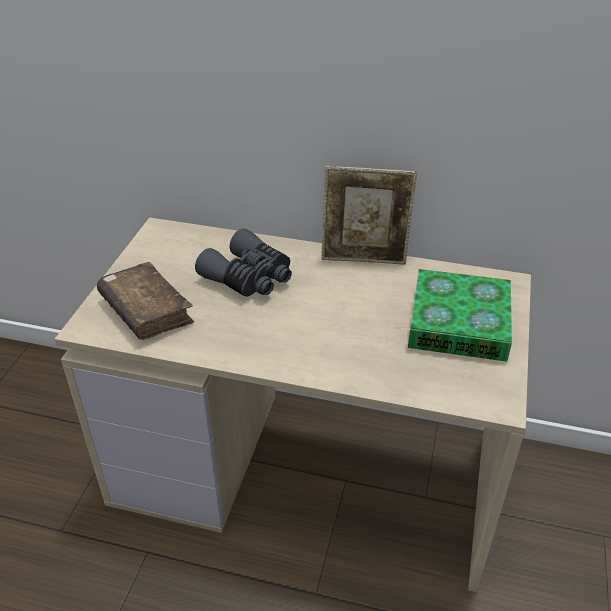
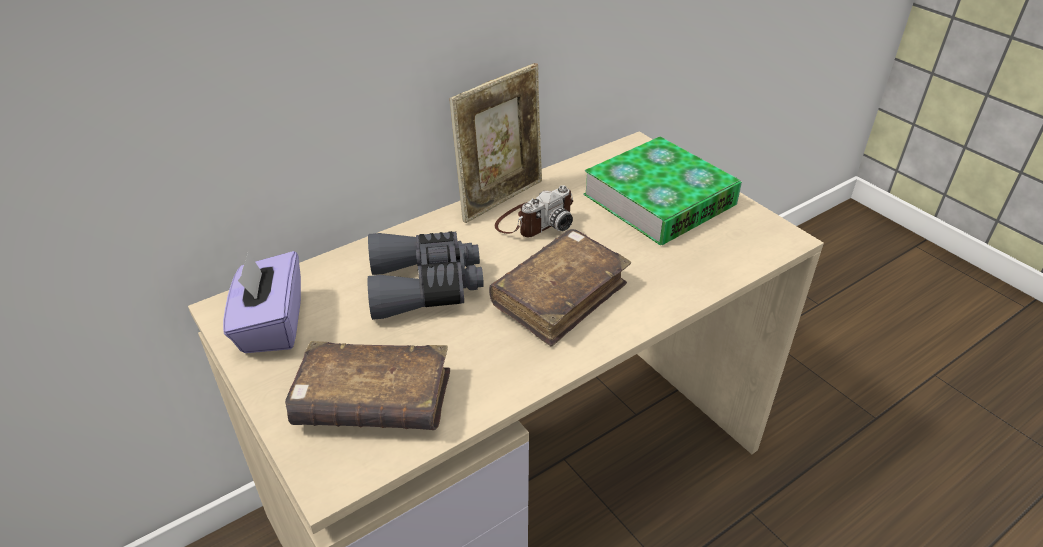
camera: 50 degrees left, 0 degrees up
(163, 248) = (271, 325): none -> purple tissue box
(301, 330) = (560, 296): none -> brown book
(360, 284) = (535, 221): none -> camera

